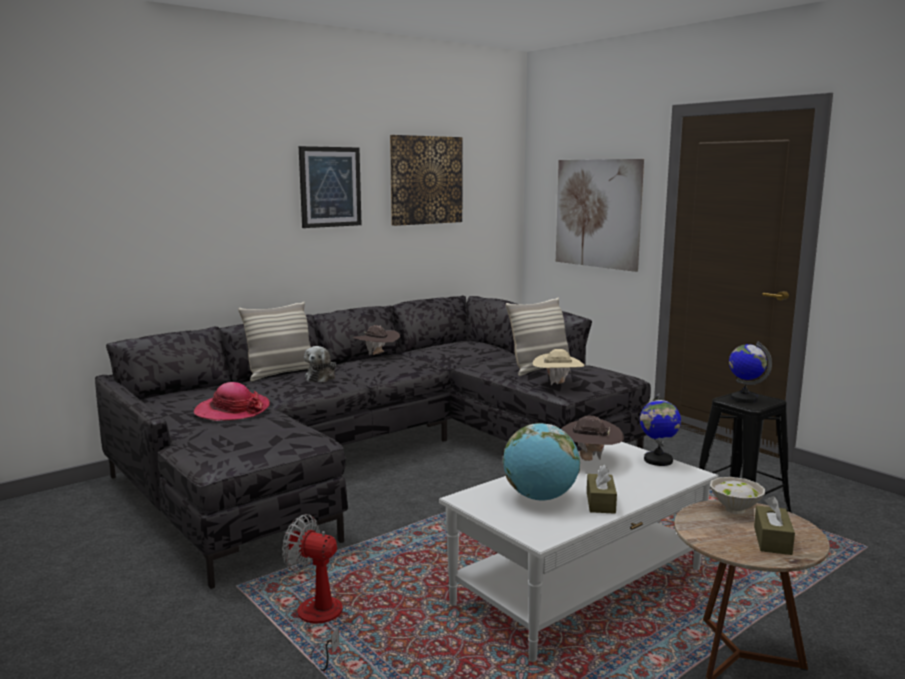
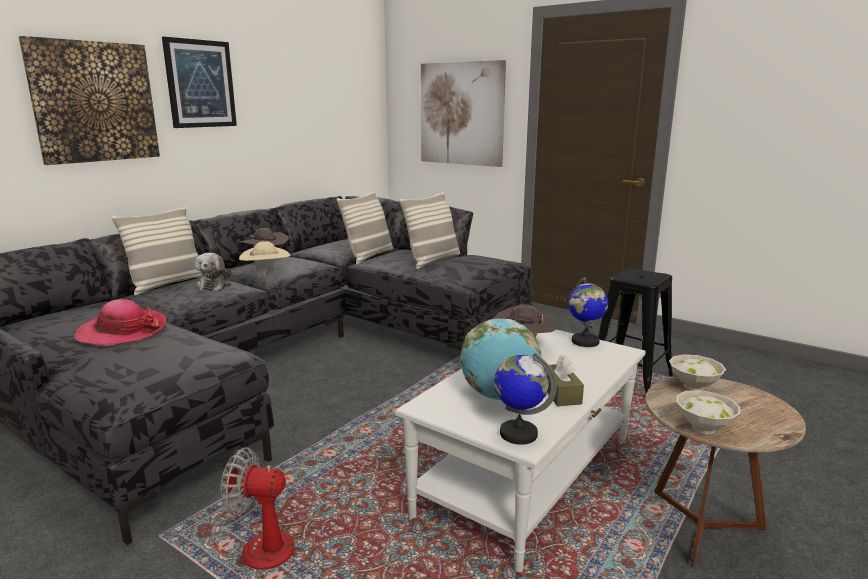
camera: 15 degrees left, 5 degrees up
(426, 180) = (297, 81): picture -> picture (94, 102)
(479, 360) = (368, 256): none -> pillow
(558, 383) = (457, 274): beige hat -> beige hat (266, 275)
(714, 543) = (703, 427): none -> white bowl
(744, 399) = (636, 276): globe -> globe (518, 434)
(772, 540) = (750, 416): brown tissue box -> none

